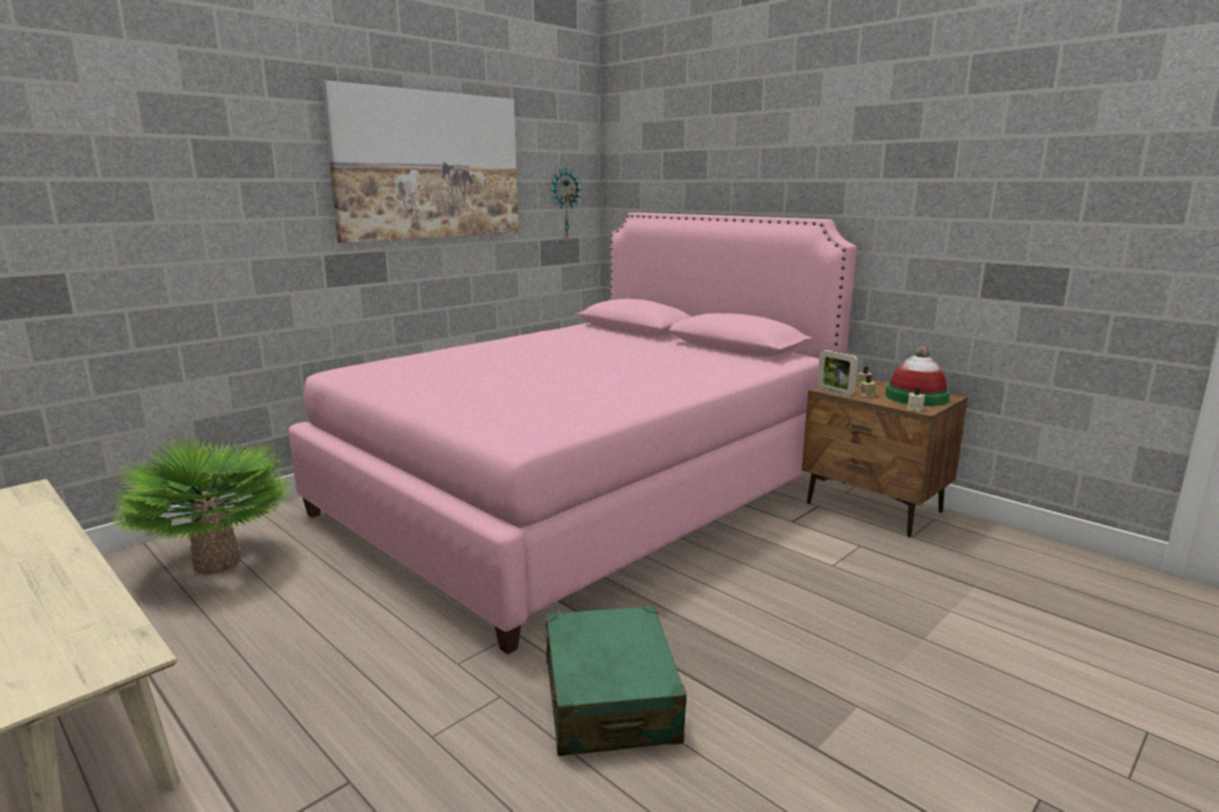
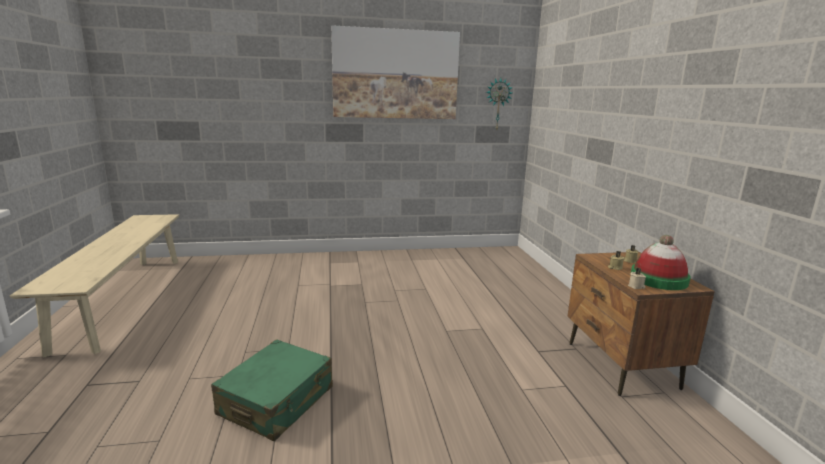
camera: 35 degrees right, 0 degrees up
(217, 563) = (230, 272): potted plant -> none
(582, 495) = (428, 292): pink bed -> none
(835, 392) = (592, 260): picture frame -> none

